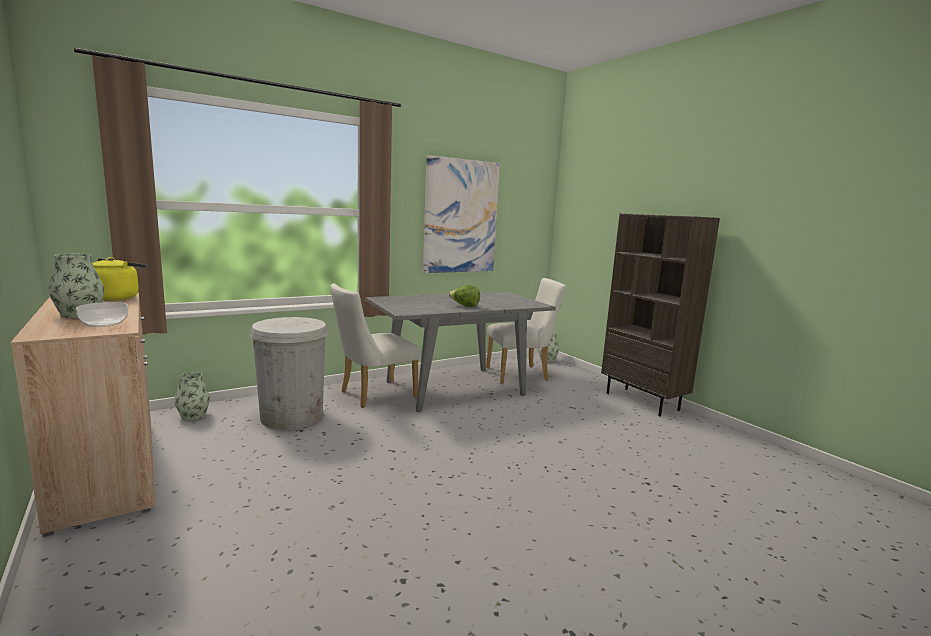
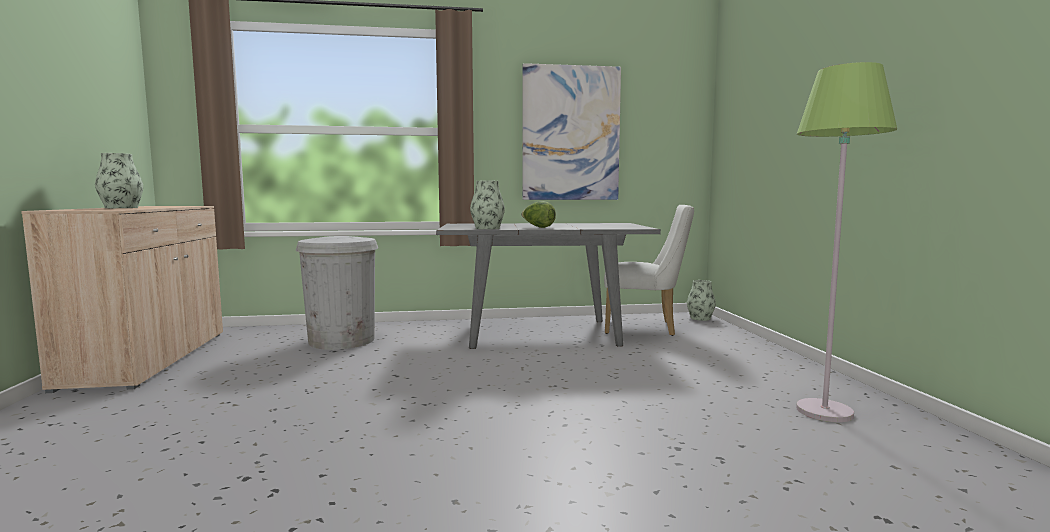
camera: 25 degrees right, 5 degrees down
(104, 323) = (118, 209): bowl -> none
(117, 297) = (185, 206): yellow kettle -> none
(193, 415) = (263, 332): vase -> vase (487, 228)
(373, 395) = (443, 332): white chair -> none
(643, 401) = (792, 367): brown bookcase -> none
(691, 437) = (824, 412): none -> green floor lamp

